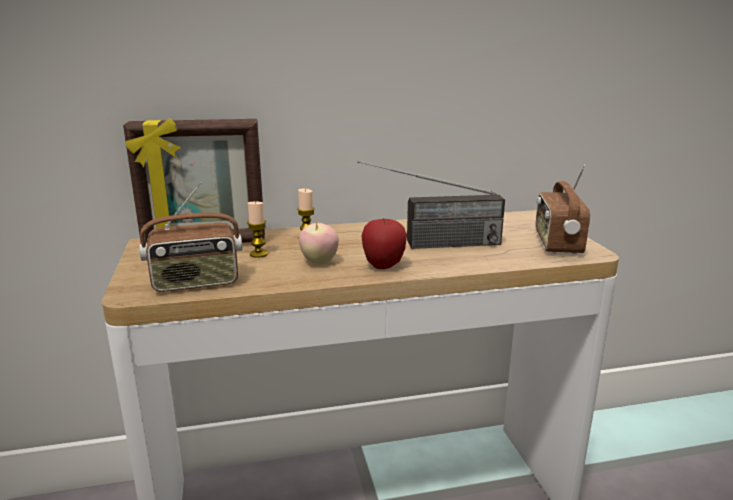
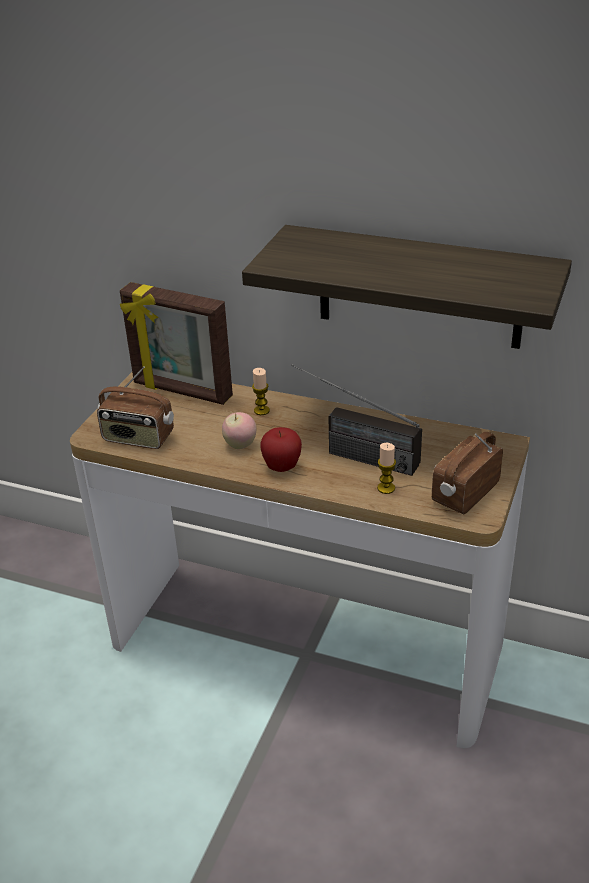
camera: 35 degrees right, 15 degrees up
(258, 254) = (207, 419): candle -> candle (386, 488)
(440, 83) = (419, 287): none -> shelf

